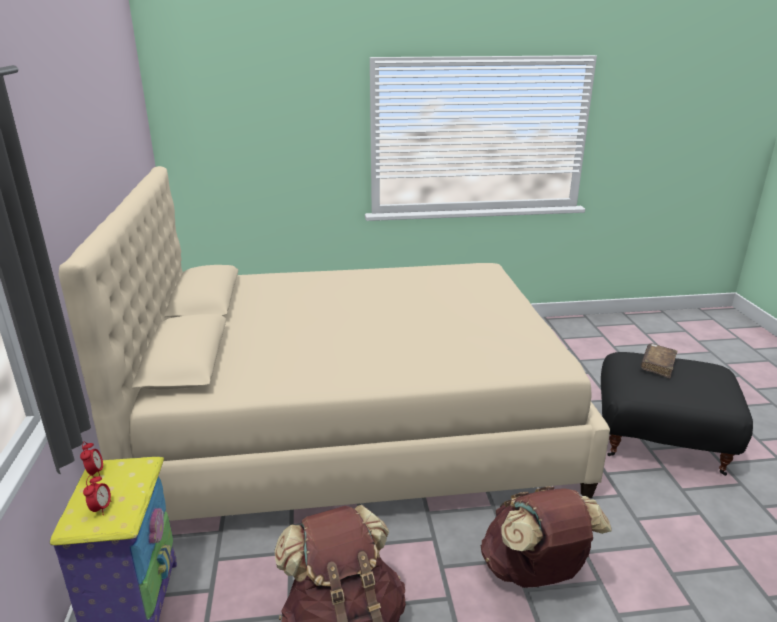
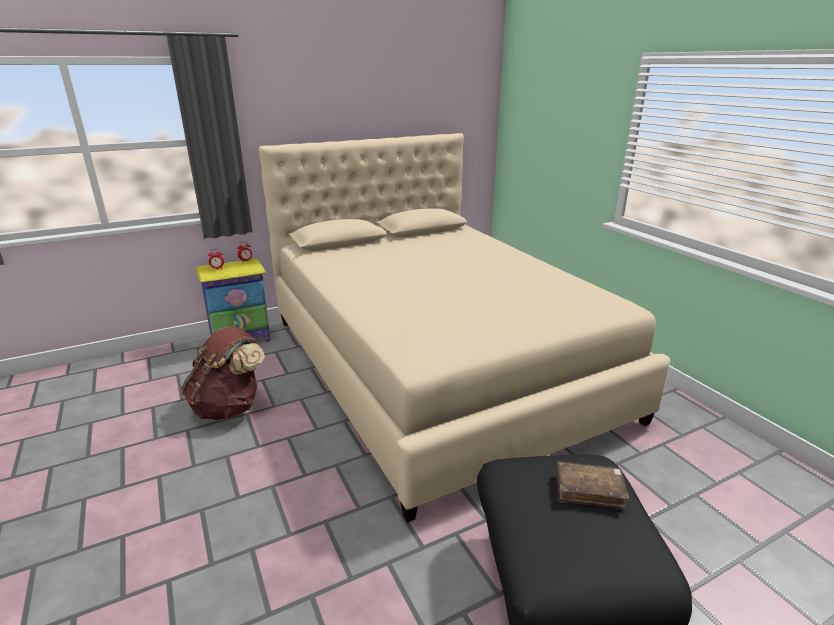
camera: 70 degrees right, 0 degrees up
(535, 572) = (292, 489): brown backpack -> none

